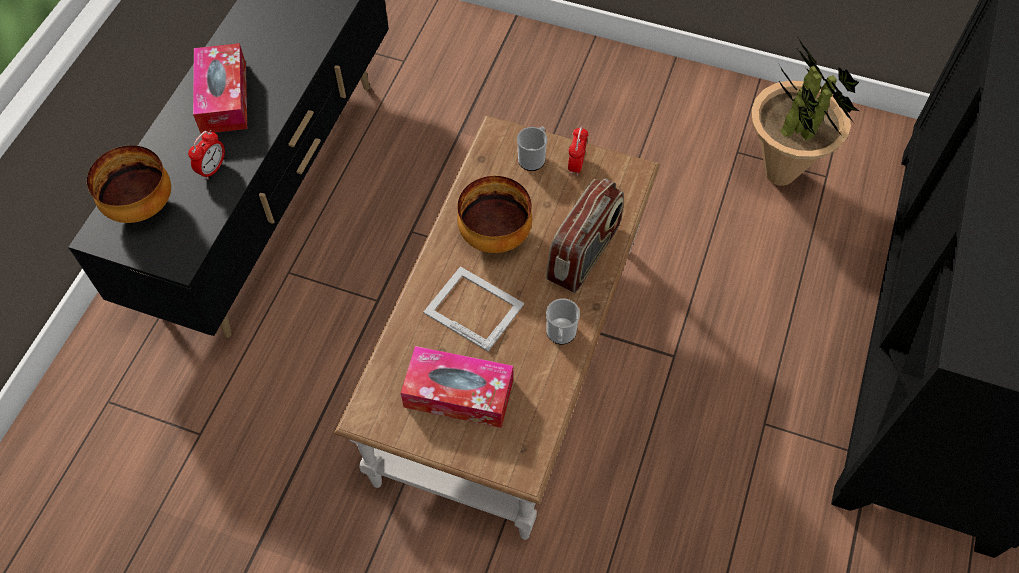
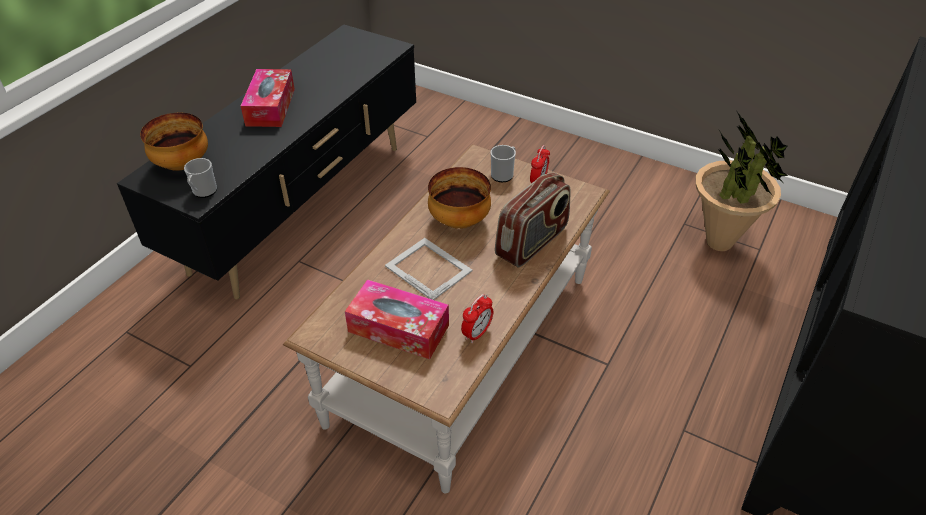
camera: 10 degrees right, 15 degrees down
(212, 169) = (246, 148): alarm clock -> alarm clock (477, 333)
(560, 335) = (499, 297): mug -> mug (203, 192)

